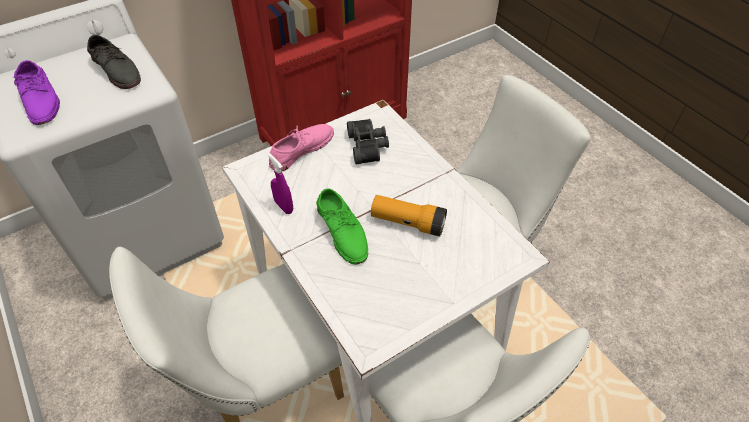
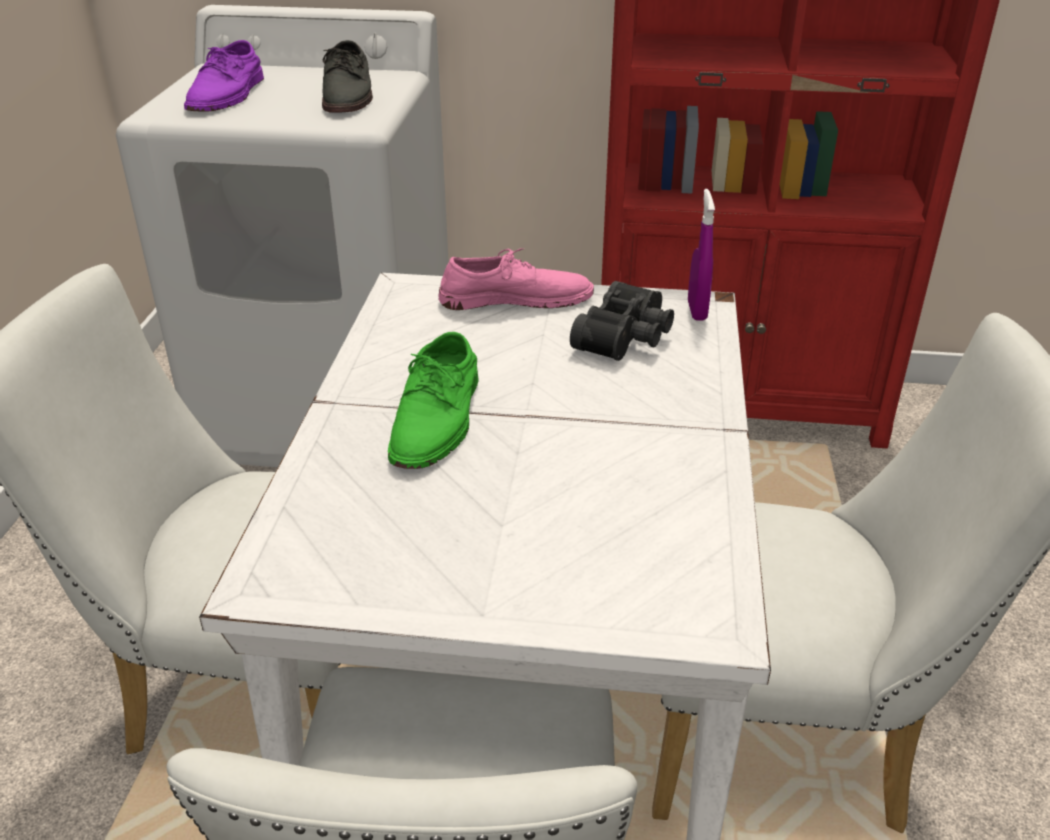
camera: 40 degrees right, 15 degrees down
(284, 206) = (396, 350): purple spray bottle -> purple spray bottle (697, 311)
(408, 223) = (558, 461): flashlight -> none

